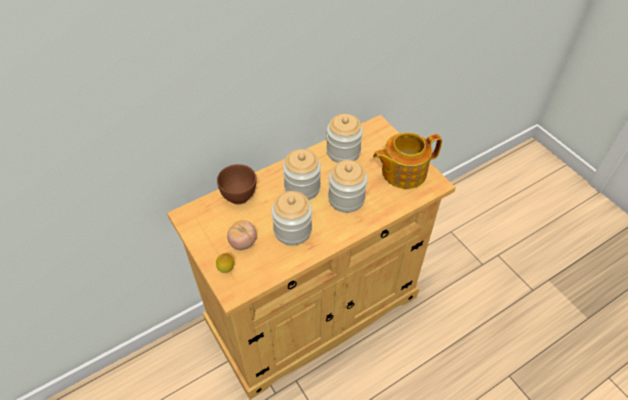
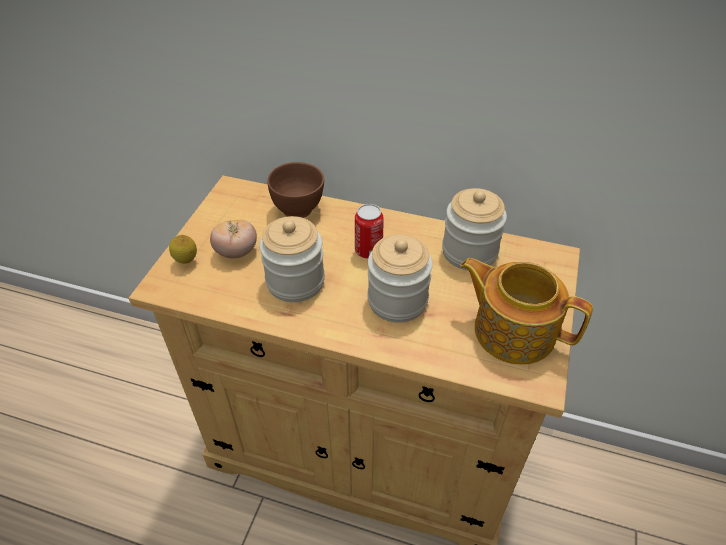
camera: 50 degrees right, 5 degrees down
(302, 187) = (368, 250): jar -> can

